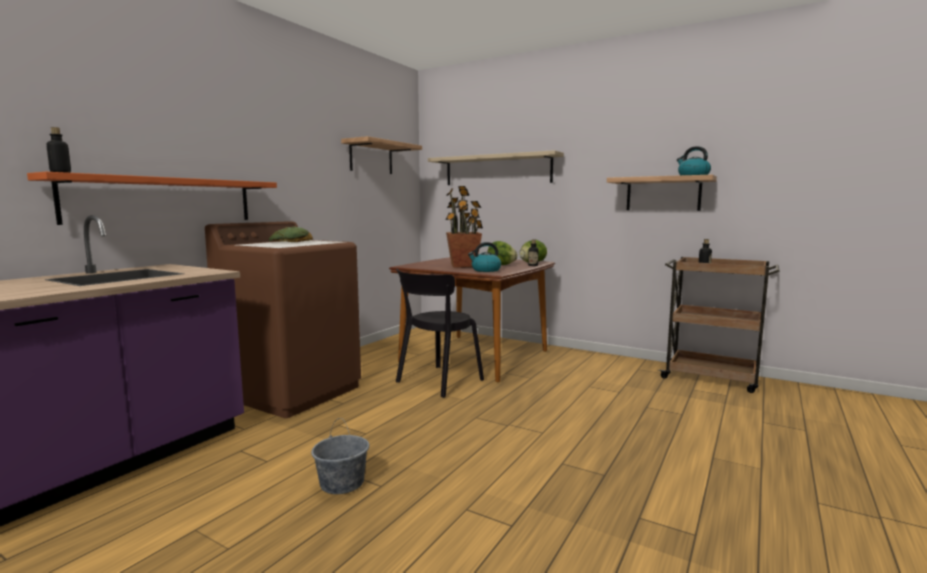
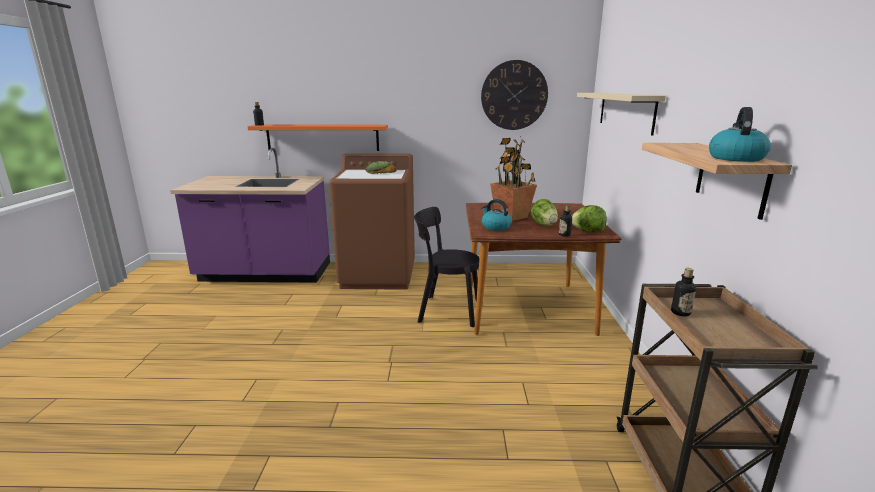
camera: 60 degrees right, 10 degrees up
(342, 483) = (271, 332): grey bucket -> none
(371, 157) = (514, 95): shelf -> wall clock

